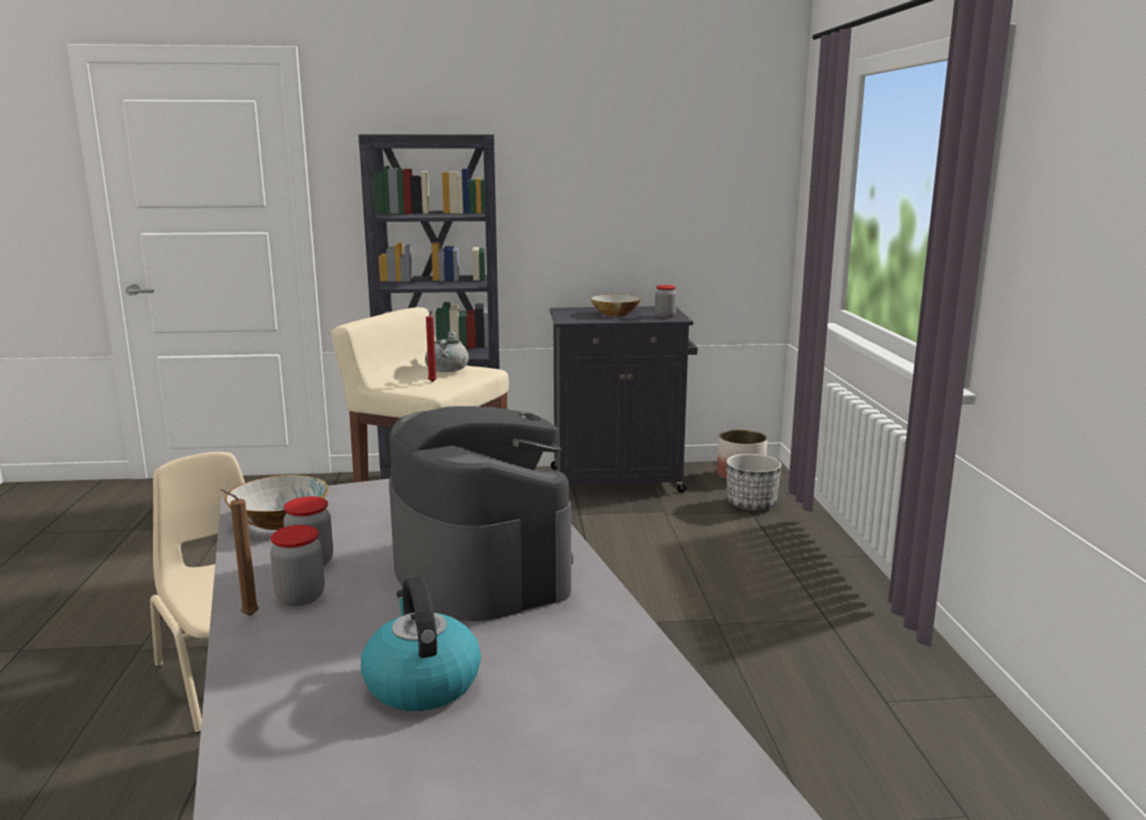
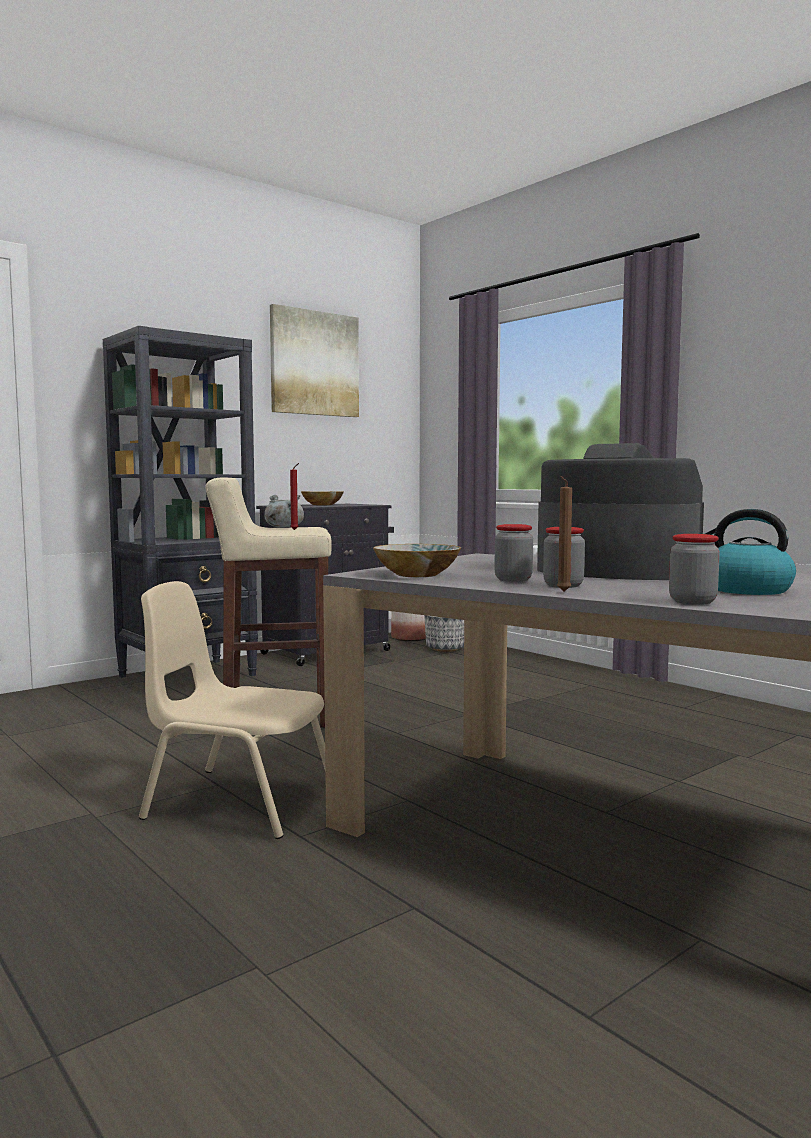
camera: 35 degrees left, 10 degrees down
(635, 136) = (314, 363): none -> picture
(665, 316) = (363, 504): jar -> jar (692, 601)

